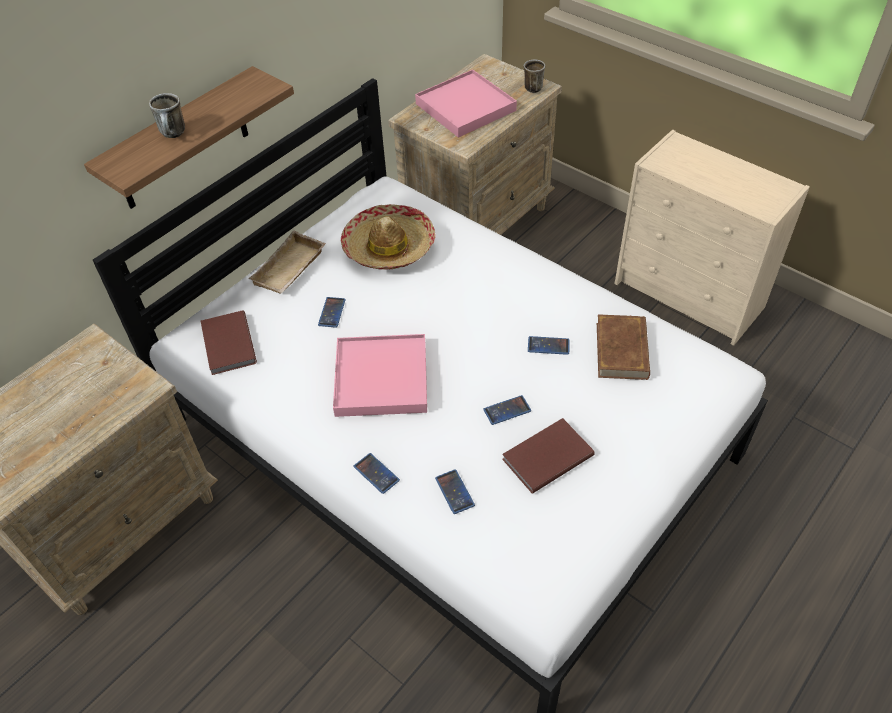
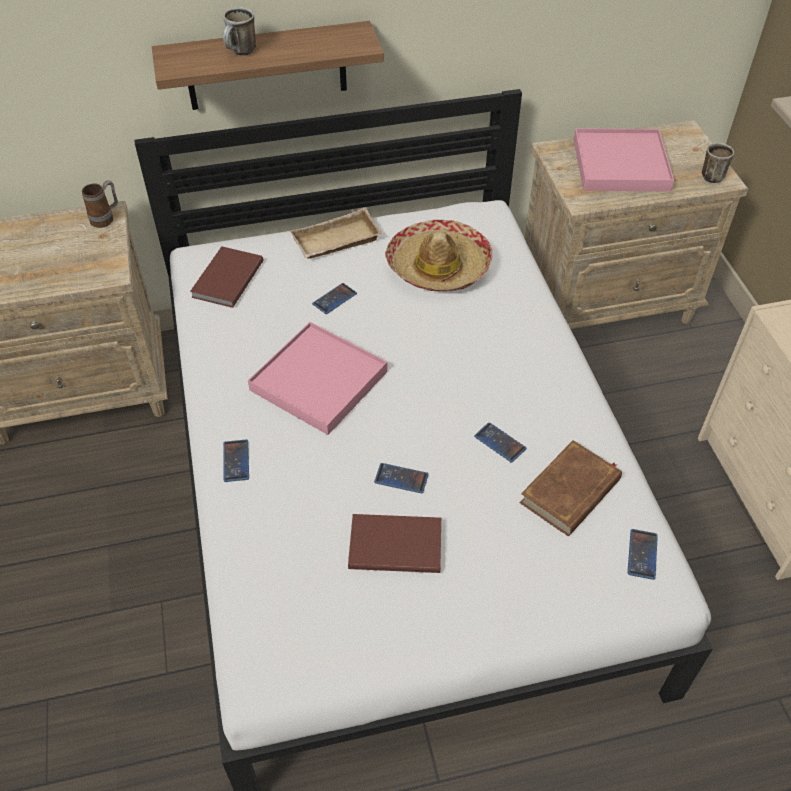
camera: 35 degrees right, 0 degrees up
(93, 346) = (106, 218): none -> mug
(454, 492) = (283, 520): phone -> phone (642, 554)

